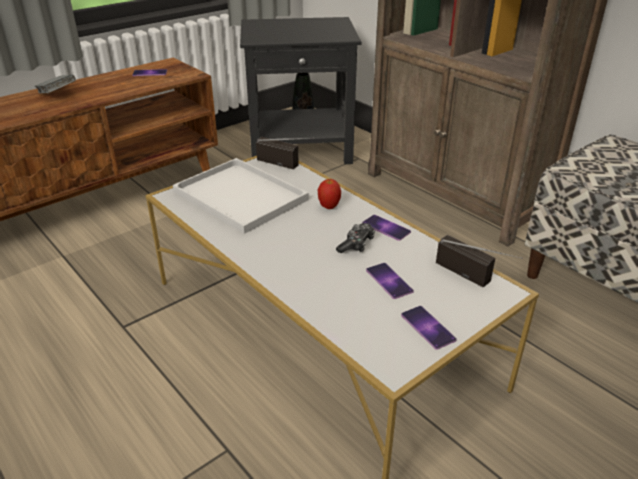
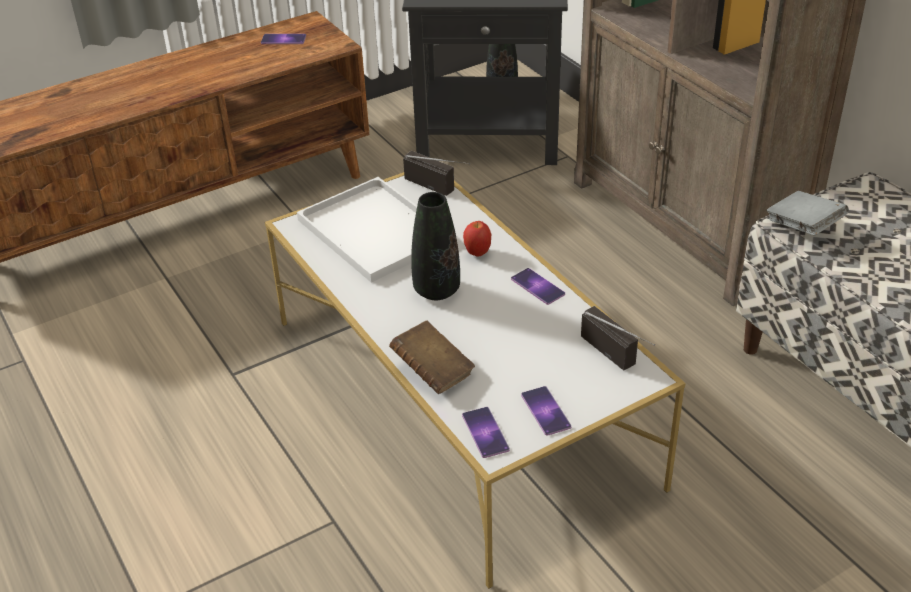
camera: 10 degrees right, 5 degrees up
(58, 95) = (167, 74): grey book -> grey book (803, 227)
(302, 236) = (436, 290): none -> black vase
(315, 301) = (432, 371): none -> brown book
(356, 244) = (496, 306): game controller -> none
(389, 281) = (520, 354): phone -> phone (485, 432)

